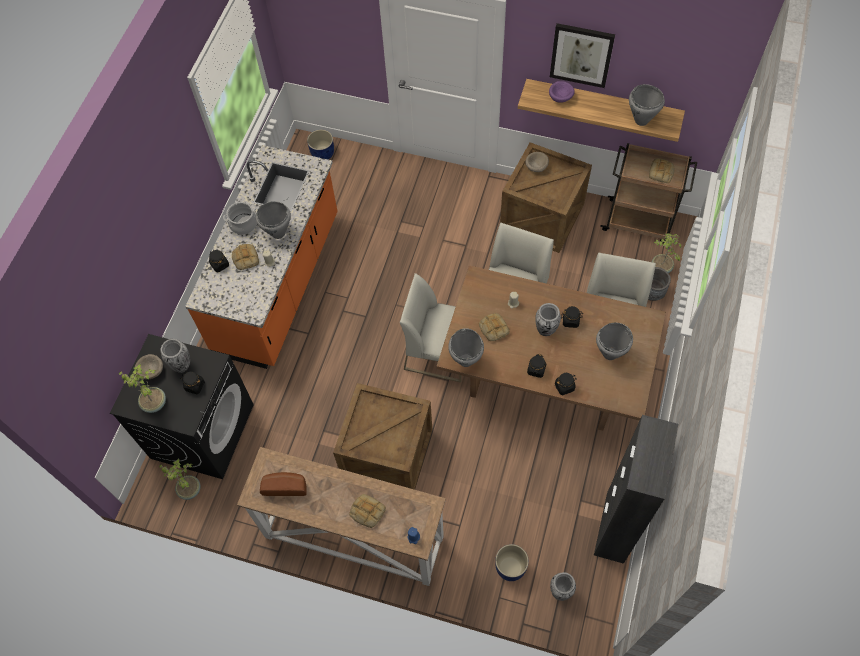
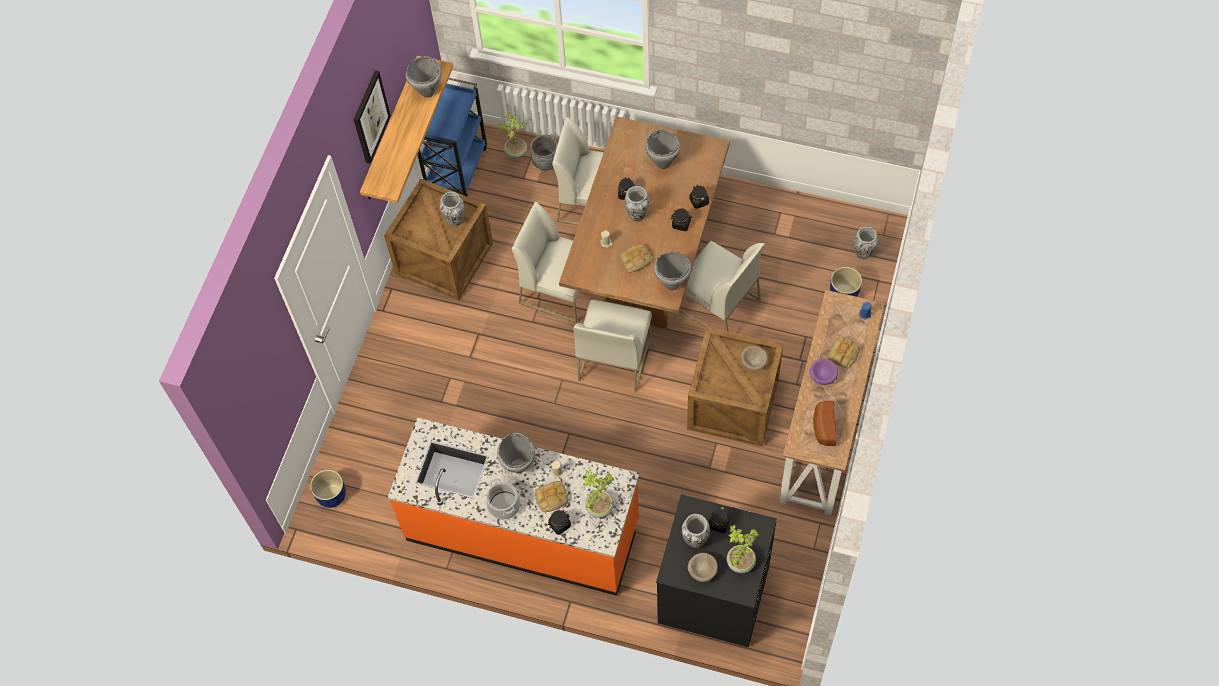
camera: 90 degrees left, 0 degrees up
(190, 489) = (782, 598): potted plant -> potted plant (599, 507)
(496, 442) = (717, 304): none -> white chair
(536, 167) = (417, 231): beige bowl -> beige bowl (753, 363)
(549, 194) = (455, 220): none -> vase
(561, 97) = (390, 160): purple bowl -> purple bowl (822, 375)
(615, 527) = (799, 208): black cabinet -> none
(639, 221) = (456, 168): brown cart -> blue cart
(661, 173) = (450, 108): bread -> none

